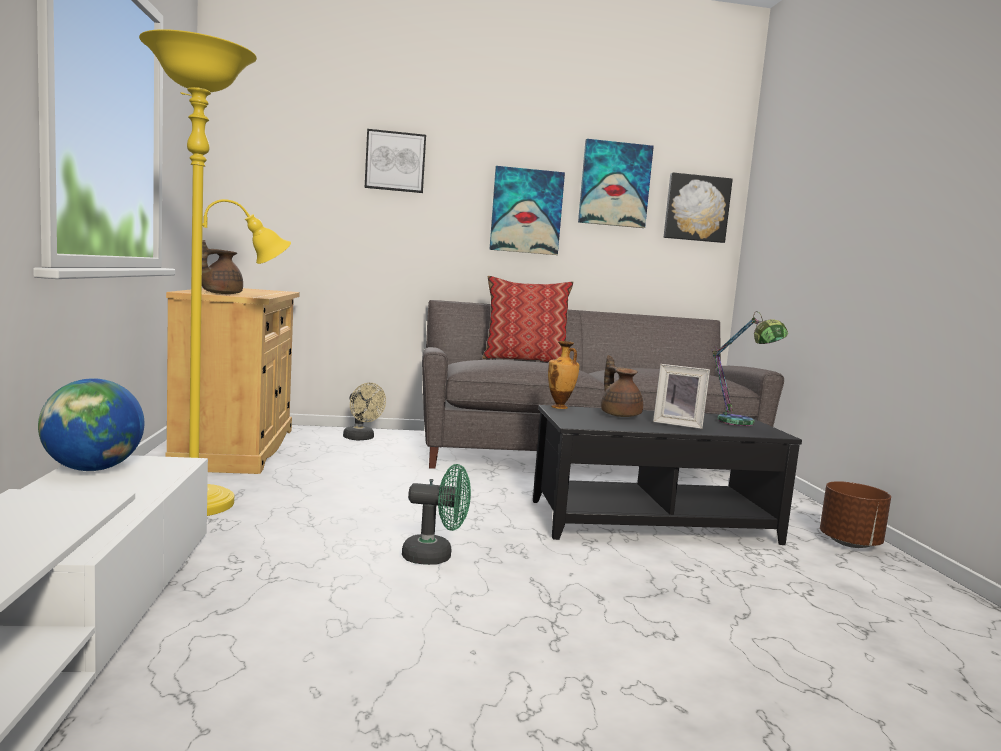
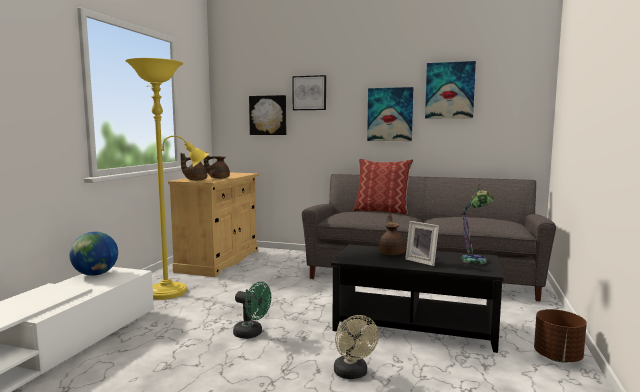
camera: 25 degrees right, 0 degrees up
(254, 294) = (218, 178): none -> brown teapot
(361, 438) = (291, 257): beige fan -> beige fan (353, 374)
(560, 407) = (359, 246): vase -> none
(696, 208) = (513, 100): picture -> picture (268, 115)

